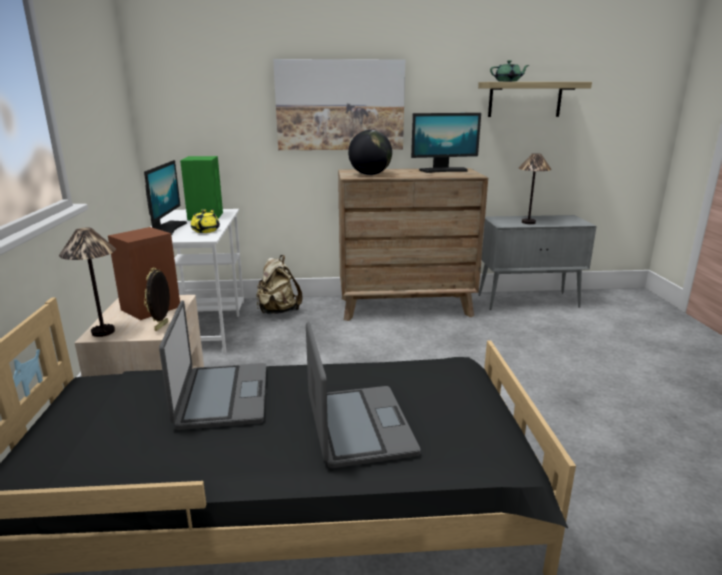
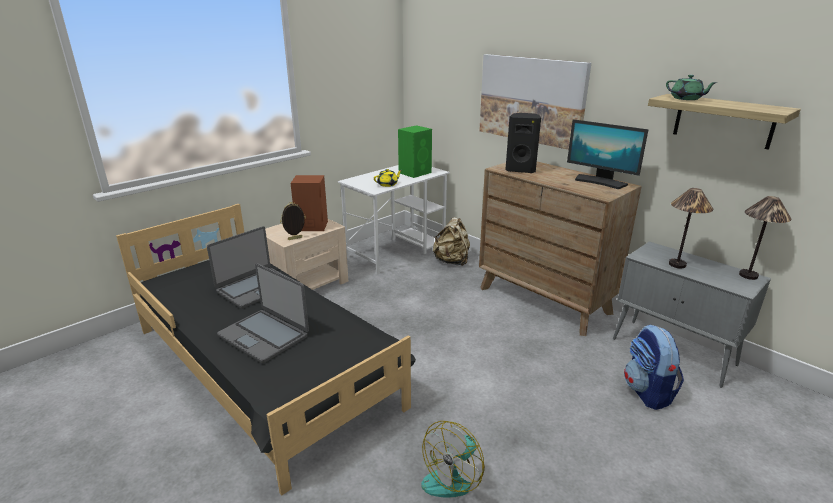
camera: 50 degrees right, 5 degrees up
(103, 332) = (273, 230): table lamp -> table lamp (748, 275)
(167, 229) = (374, 176): monitor -> none
(358, 426) = (264, 335): laptop -> laptop turned 90 degrees clockwise
(370, 174) = (521, 170): globe -> black speaker
(563, 328) = (647, 392): none -> backpack
(598, 450) = (454, 476): none -> fan

